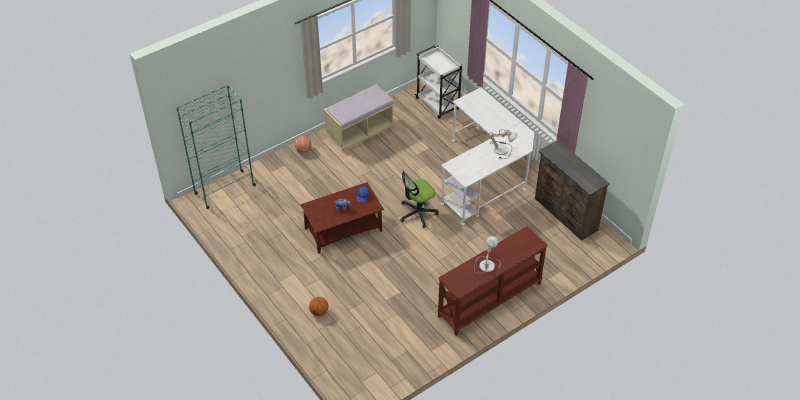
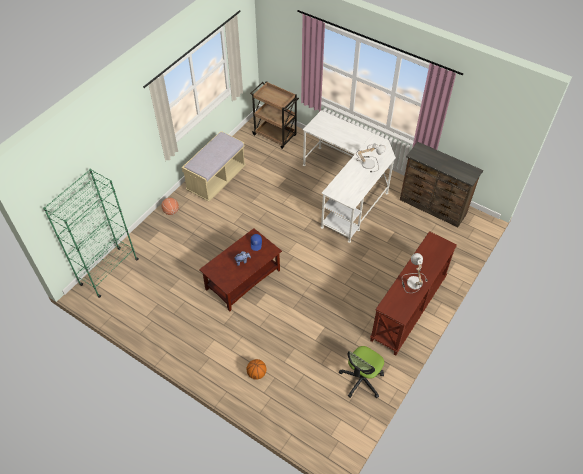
camera: 20 degrees left, 5 degrees up
(417, 213) = (304, 243): office chair -> office chair (361, 380)
(438, 104) = (275, 135): white cart -> brown cart

